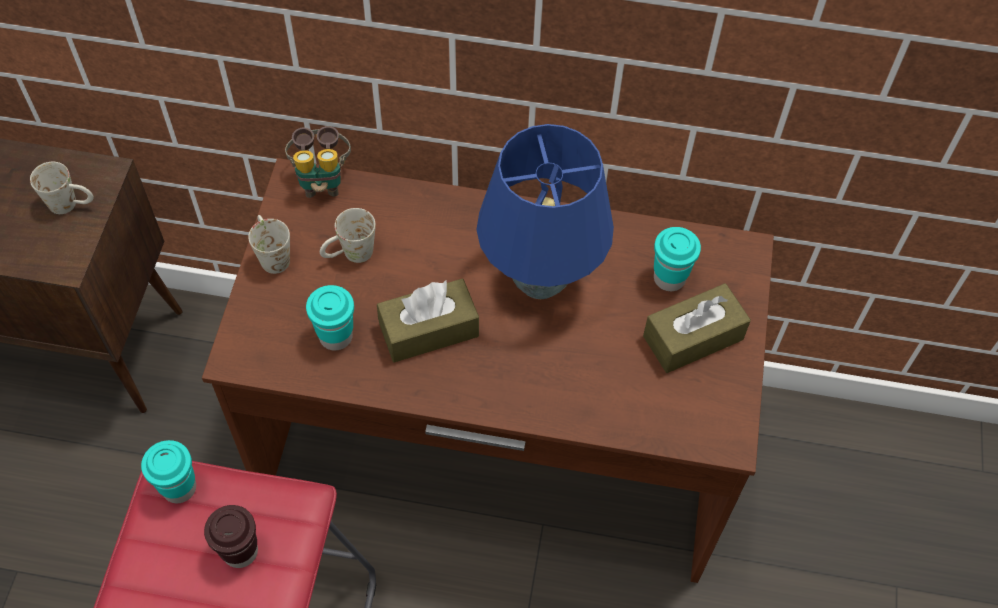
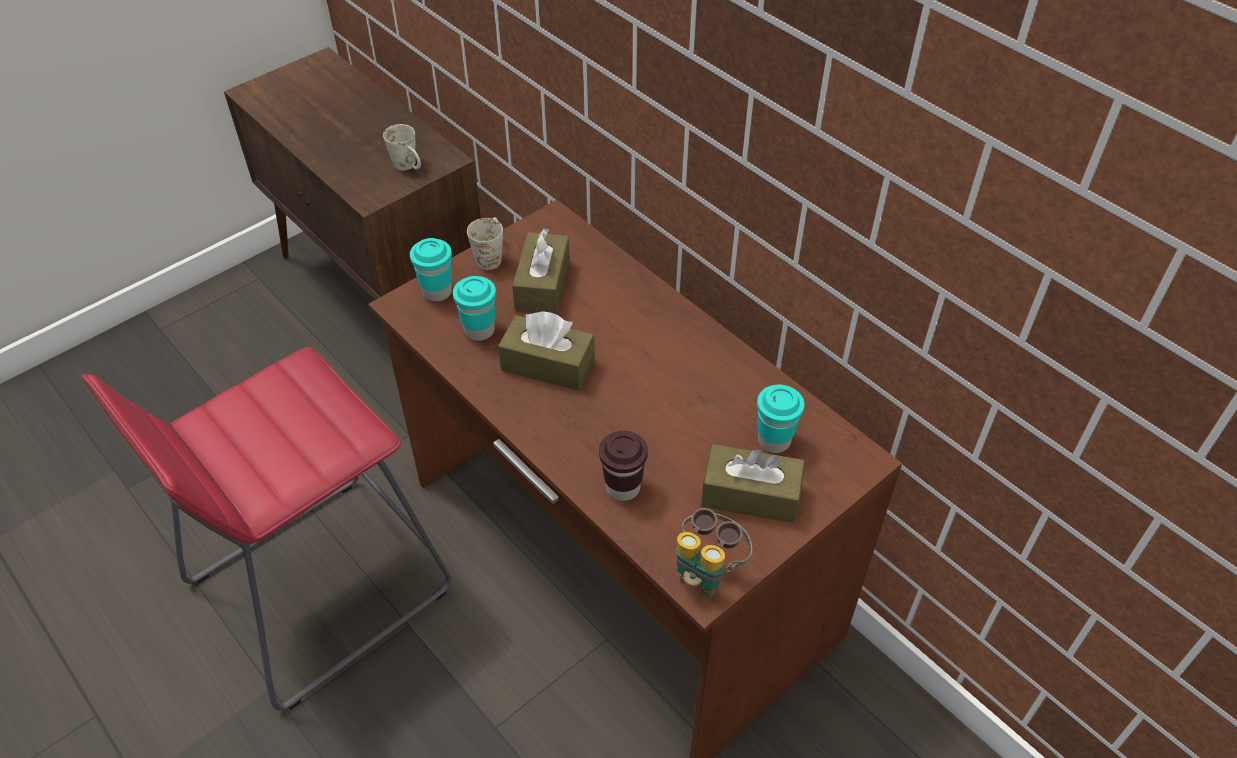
camera: 40 degrees right, 10 degrees down
(179, 488) = (301, 374): turquoise cup -> turquoise cup (437, 292)
(240, 551) = (296, 438): brown cup -> brown cup (623, 487)
(322, 180) = (573, 228): binoculars -> binoculars (707, 571)
(349, 255) = (542, 285): white mug -> brown tissue box
(540, 283) = (663, 383): blue table lamp -> none

